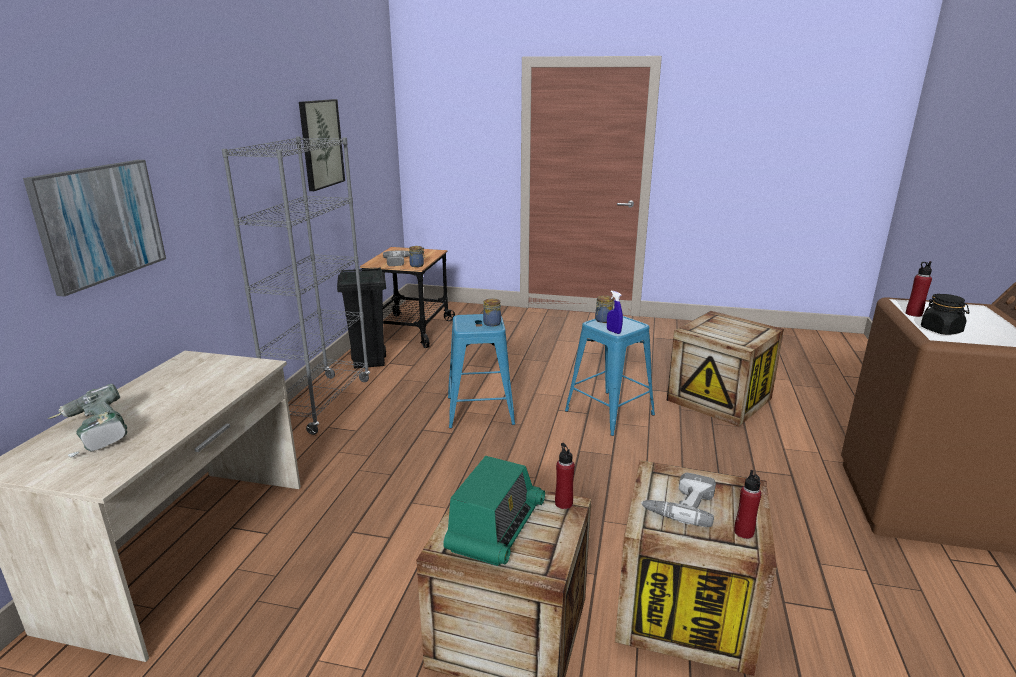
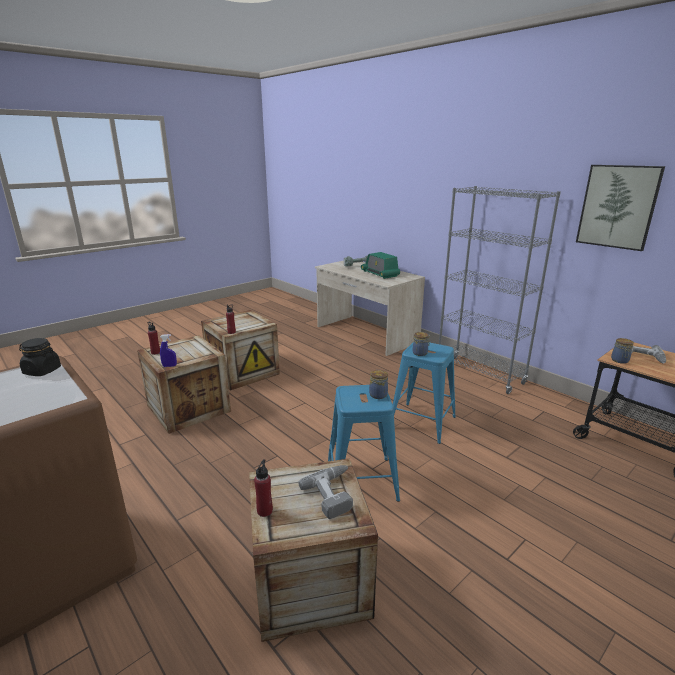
camera: 125 degrees right, 0 degrees up
(99, 223) = (409, 204): picture -> none
(370, 362) = (550, 404): black trash can -> none
(495, 528) = (241, 320): radio -> radio (380, 274)
(613, 331) = (348, 388): blue spray bottle -> blue spray bottle (169, 366)
(680, 504) = (189, 349): power drill -> power drill (334, 494)
(913, 314) = (63, 383): red bottle -> red bottle (265, 511)

